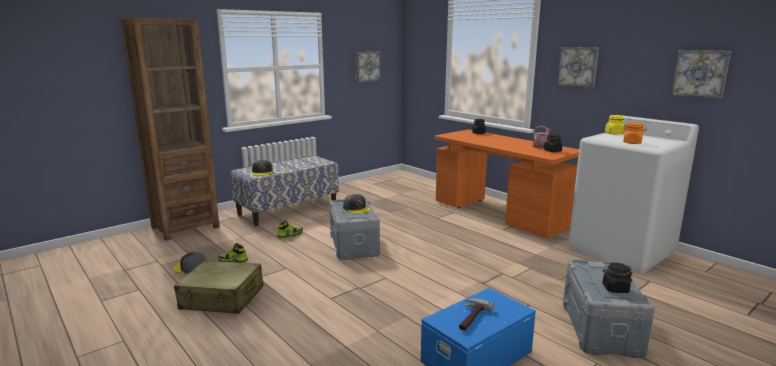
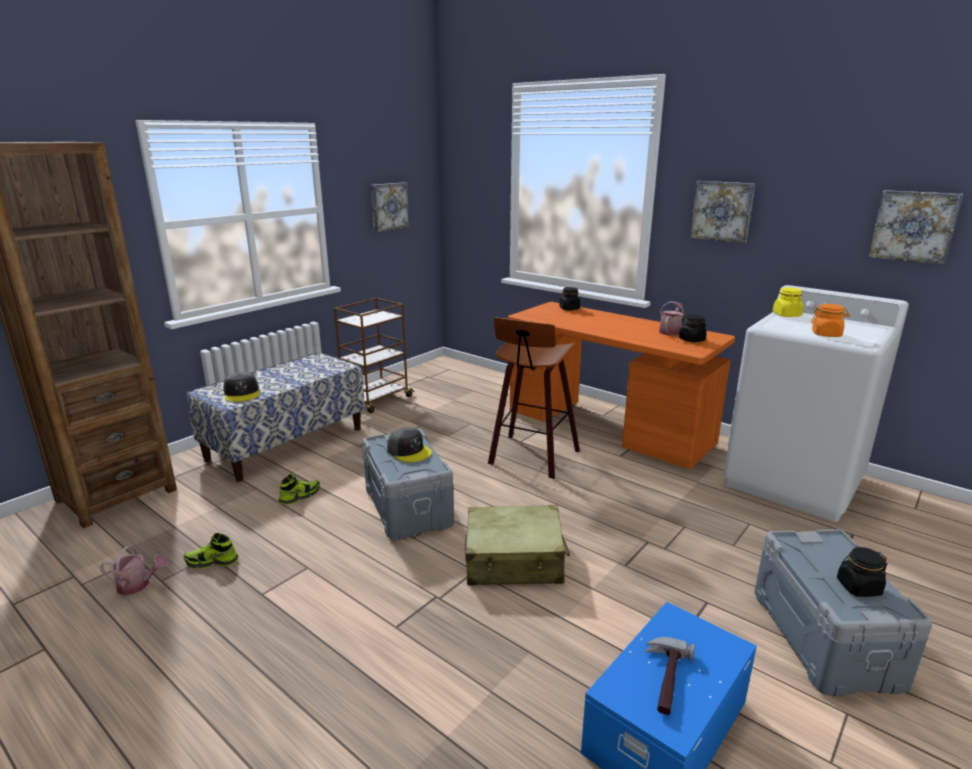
camera: 10 degrees left, 5 degrees up
(190, 267) = (138, 585): grey cap -> watering can
(222, 298) = (206, 651): beige suitcase -> beige suitcase (514, 560)
(350, 191) = (376, 400): none -> brown cart
(441, 226) = (531, 458): none -> stool

